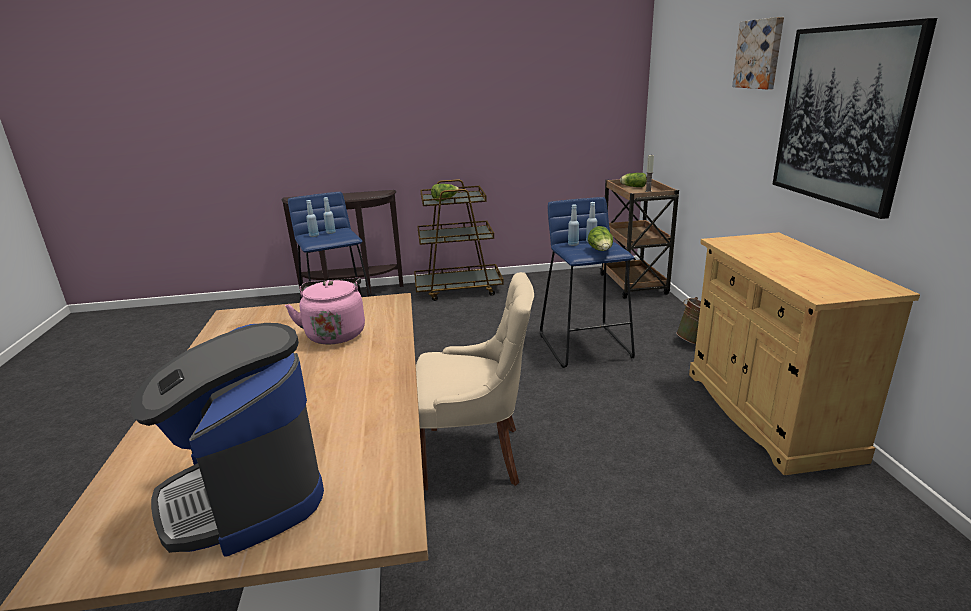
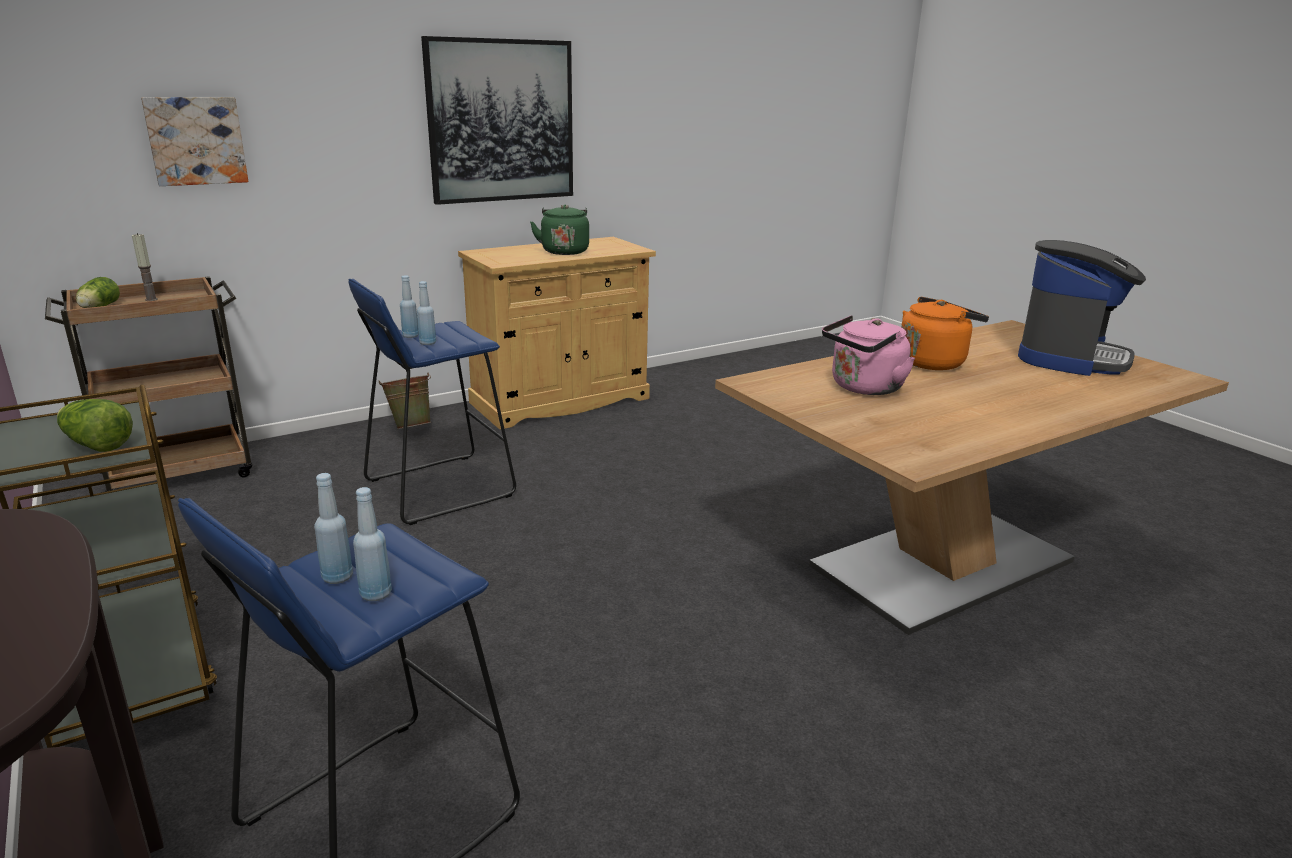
camera: 115 degrees left, 0 degrees up
(345, 385) = (933, 362): none -> orange kettle
(475, 456) = (736, 517): beige chair -> none
(601, 251) = (456, 329): lettuce -> none
(759, 54) = (348, 59): picture -> picture (196, 140)
(791, 264) = (564, 251): none -> green kettle

